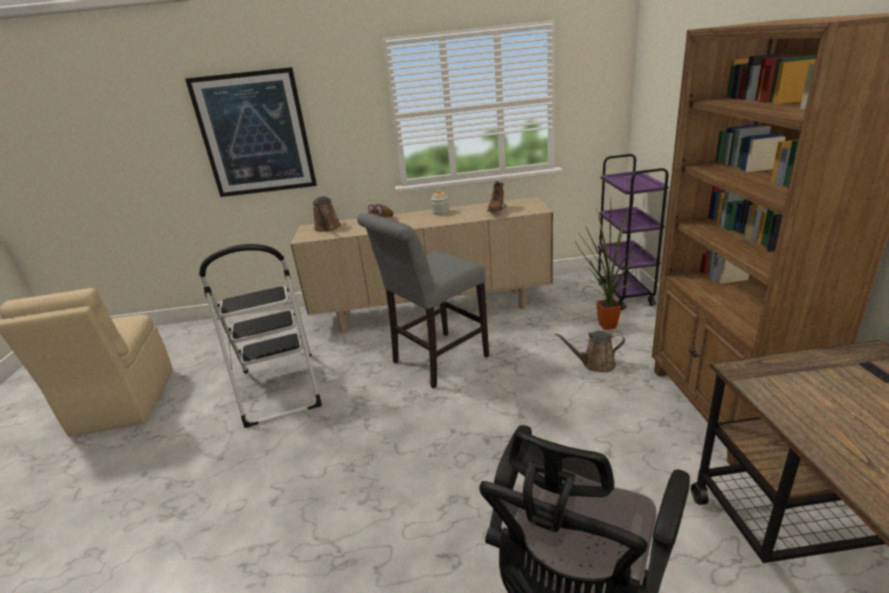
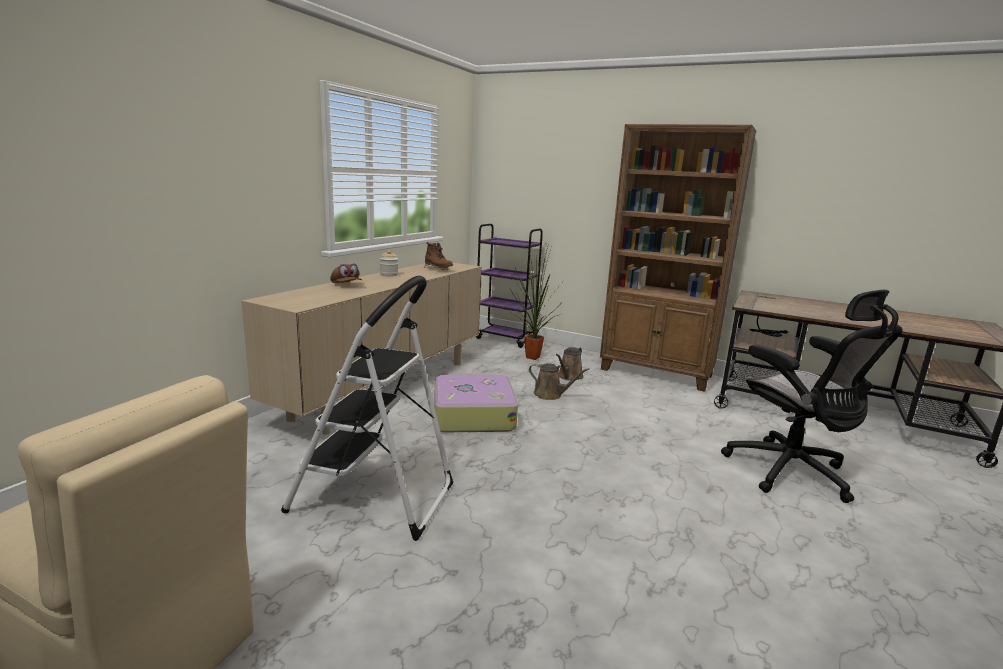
camera: 60 degrees left, 10 degrees down
(255, 134) = (167, 166): picture -> none
(327, 228) = (297, 297): brown watering can -> brown watering can (550, 395)
(435, 361) = (472, 415): grey stool -> suitcase

